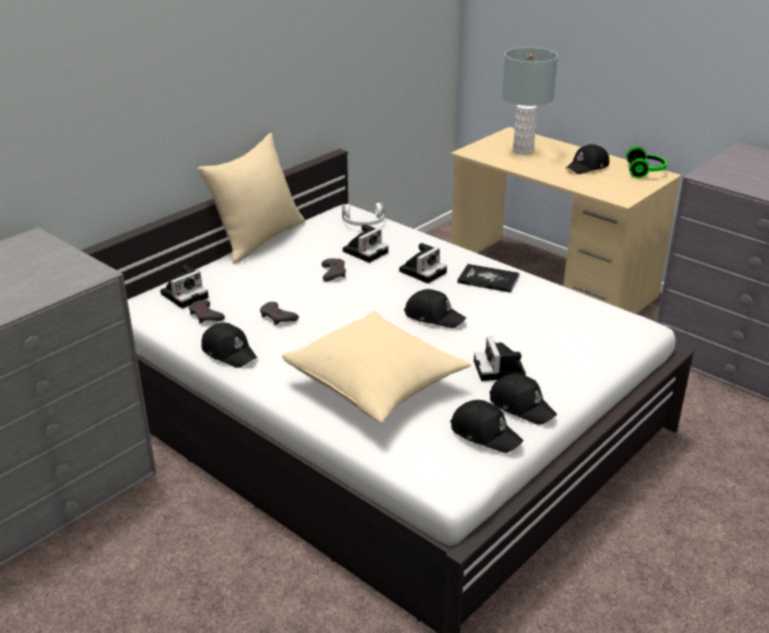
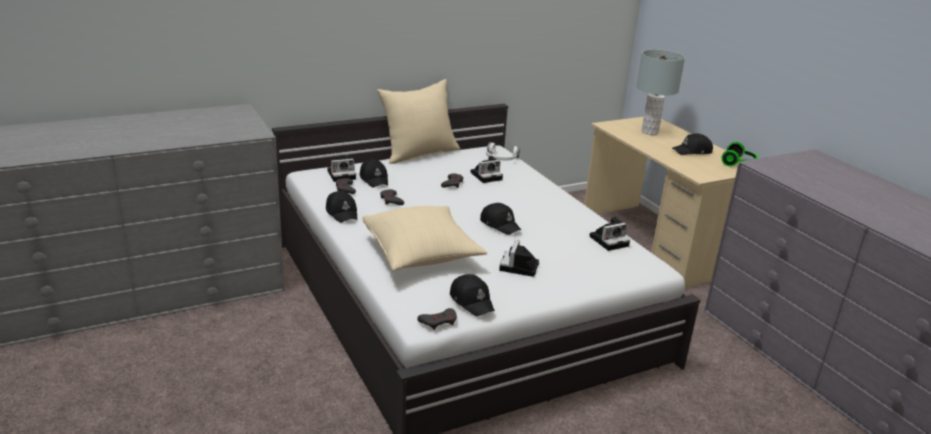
camera: 20 degrees right, 5 degrees down
(423, 271) = (517, 196): camera -> camera (609, 240)
(468, 474) = (439, 322): none -> grey game controller
(488, 279) = (562, 212): book -> none
(521, 405) = (515, 292): black cap -> black cap (374, 179)

